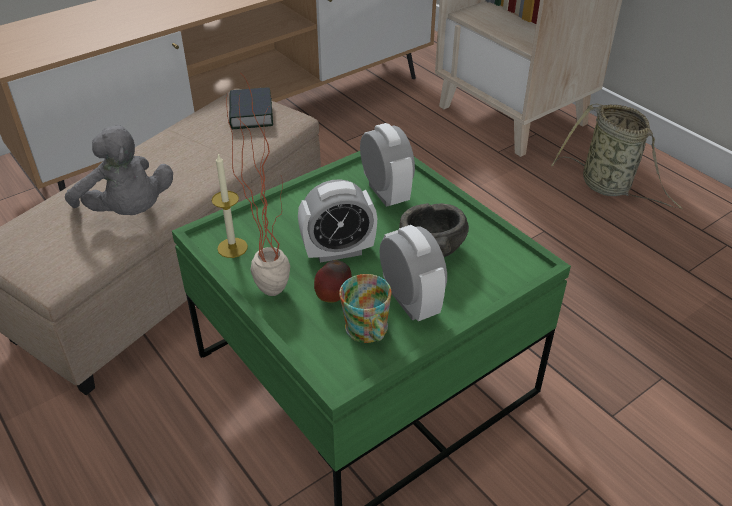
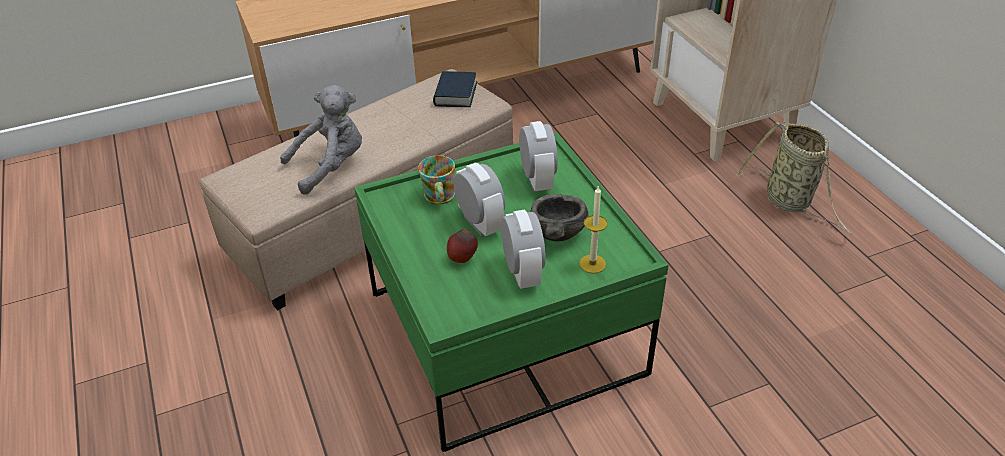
camera: 15 degrees right, 0 degrees up
(128, 212) = (331, 166): grey plush toy -> grey plush toy turned 90 degrees counterclockwise
(232, 248) = (397, 207): candle -> candle (592, 264)
(271, 282) = (418, 240): potted plant -> none
(338, 251) = (480, 223): alarm clock -> alarm clock turned 120 degrees counterclockwise
(367, 332) = (479, 291): mug -> mug (439, 198)

